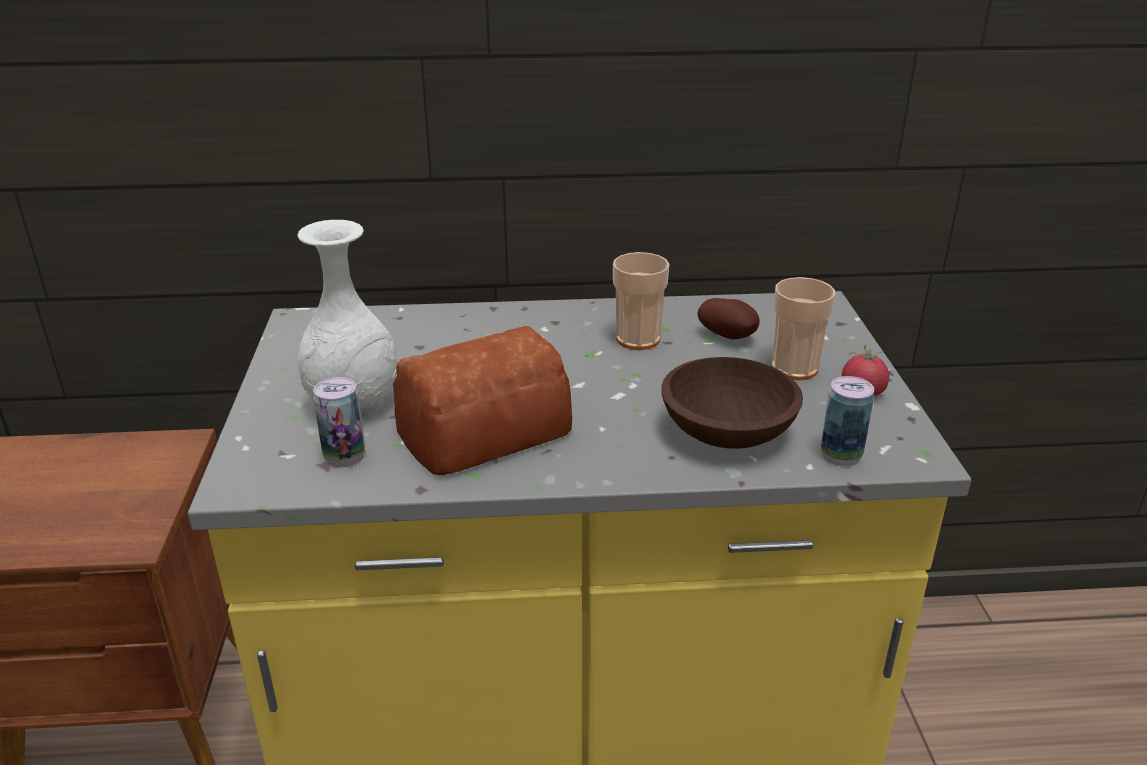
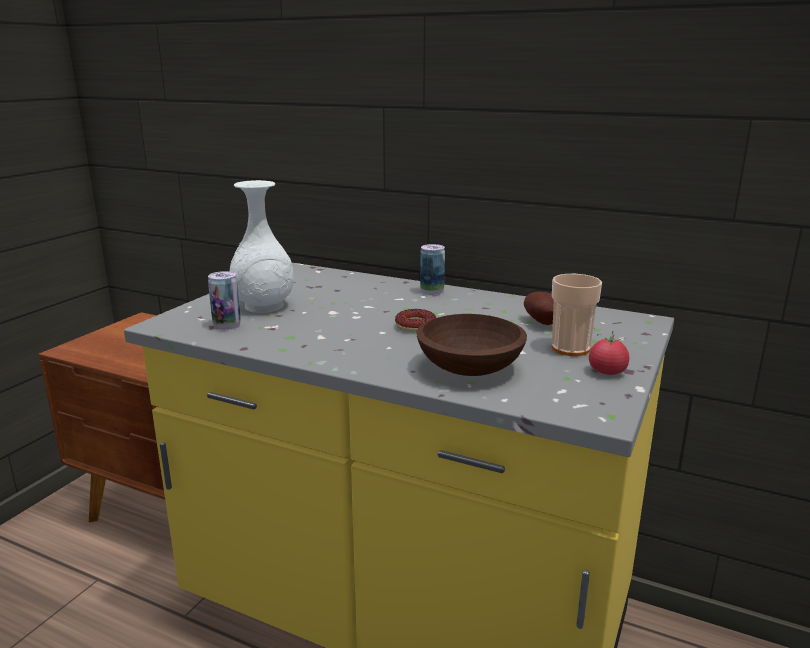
camera: 30 degrees right, 10 degrees down
(479, 431) = (314, 332): bread -> none
(594, 383) = (415, 326): none -> donut
(638, 339) = (476, 312): cup -> none
(840, 455) = (537, 400): can -> can (432, 291)

